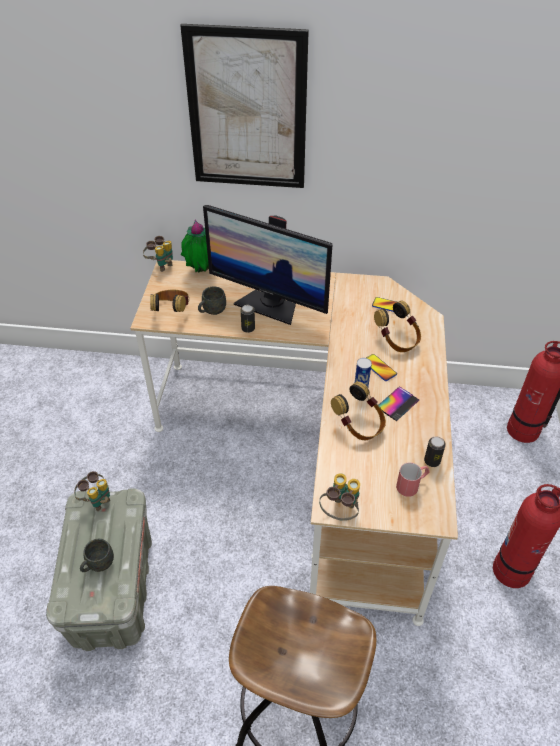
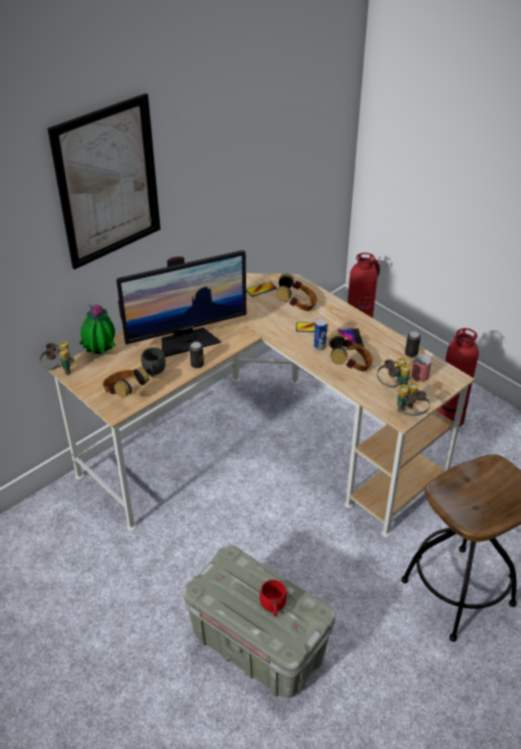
camera: 50 degrees left, 5 degrees down
(97, 500) = (209, 576): binoculars -> binoculars (392, 388)
(98, 565) = (273, 607): grey mug -> red mug

